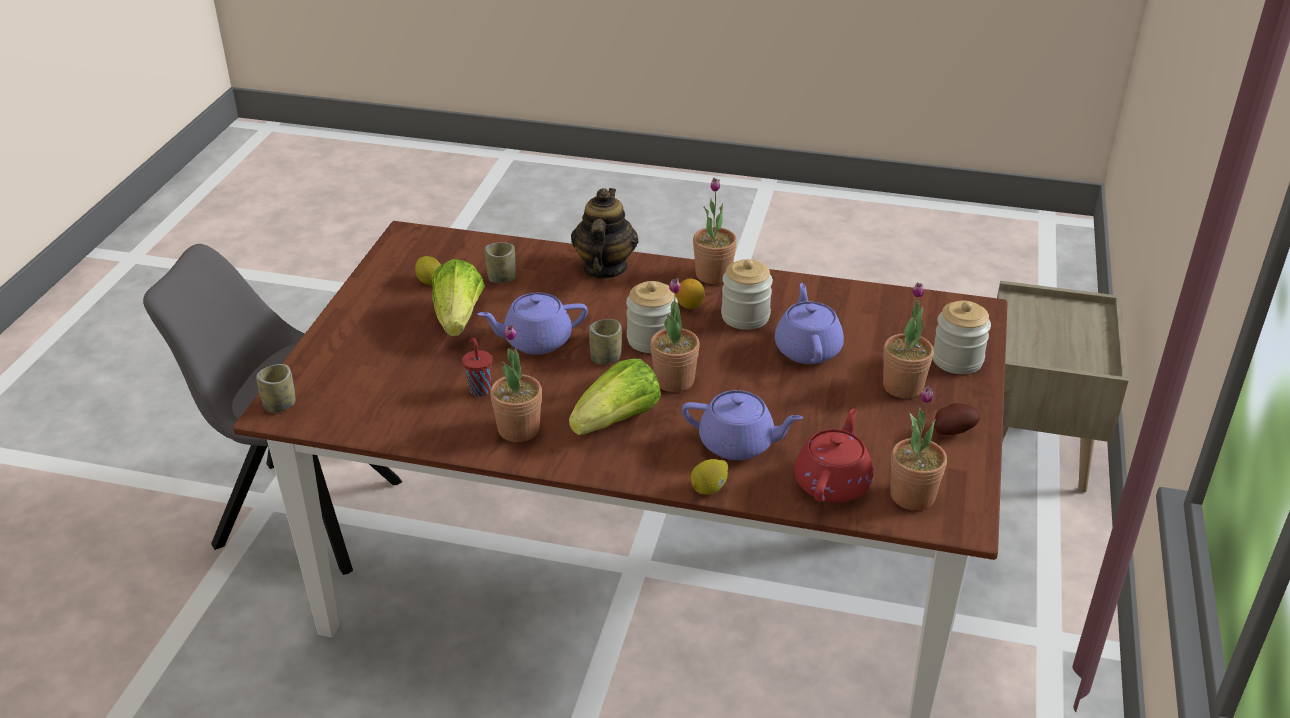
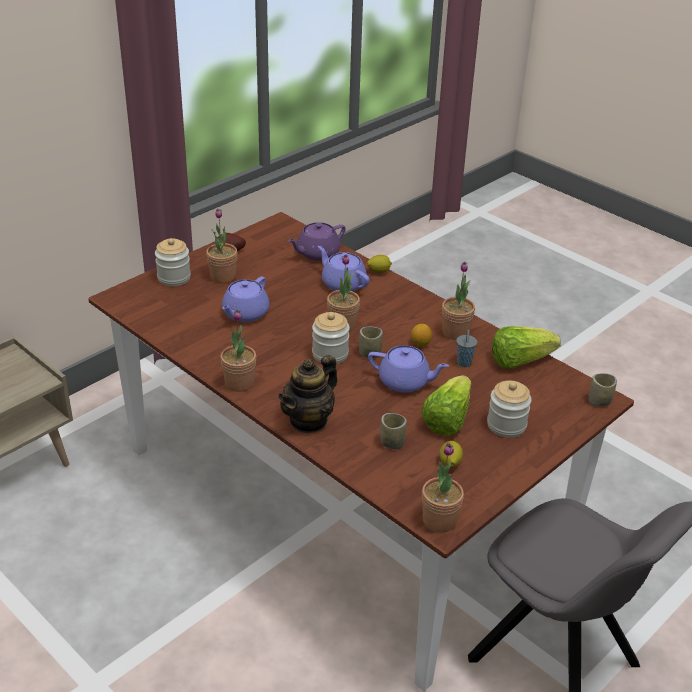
camera: 150 degrees left, 0 degrees up
(479, 389) = (464, 363): red cup -> grey cup
(618, 421) = (395, 316): lettuce -> lettuce (519, 360)
(690, 306) = (281, 367): lemon -> lemon (420, 343)
(745, 316) = (255, 346): jar -> jar (506, 425)
(833, 482) = (317, 253): red teapot -> purple teapot
(912, 496) = (288, 237): potted plant -> potted plant (439, 520)

